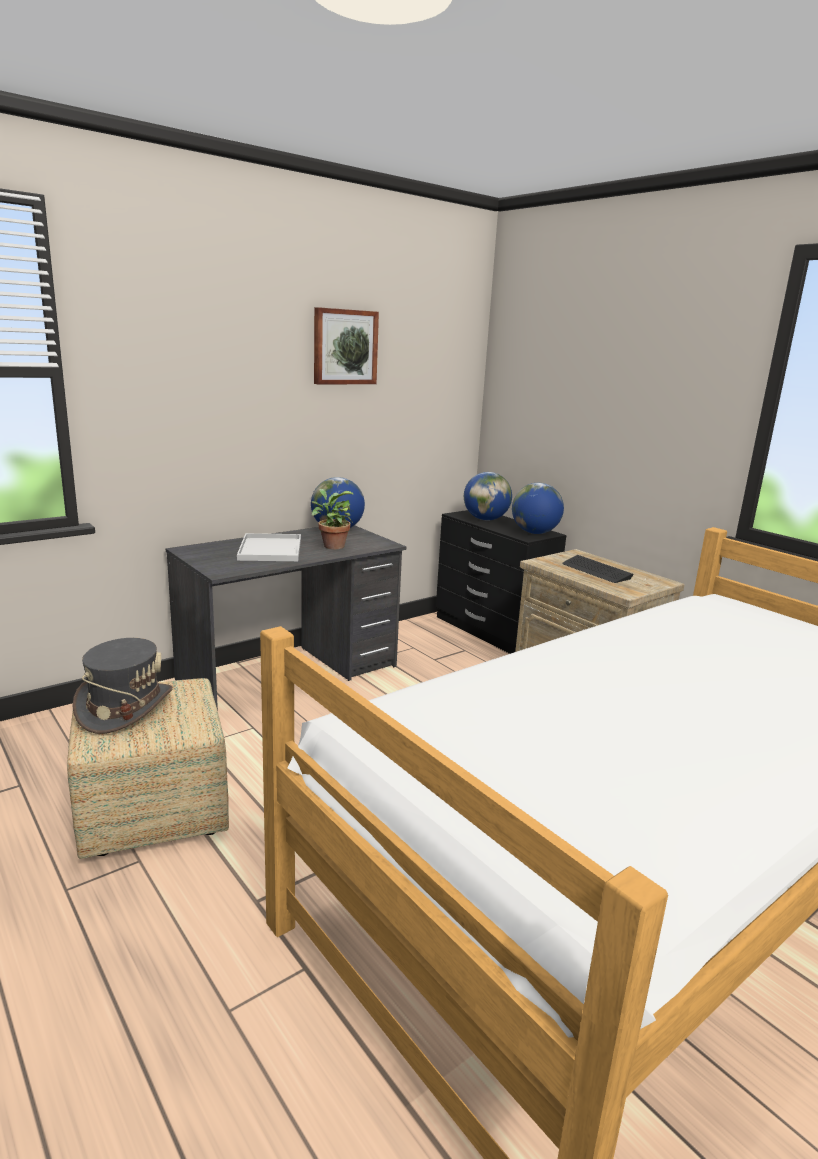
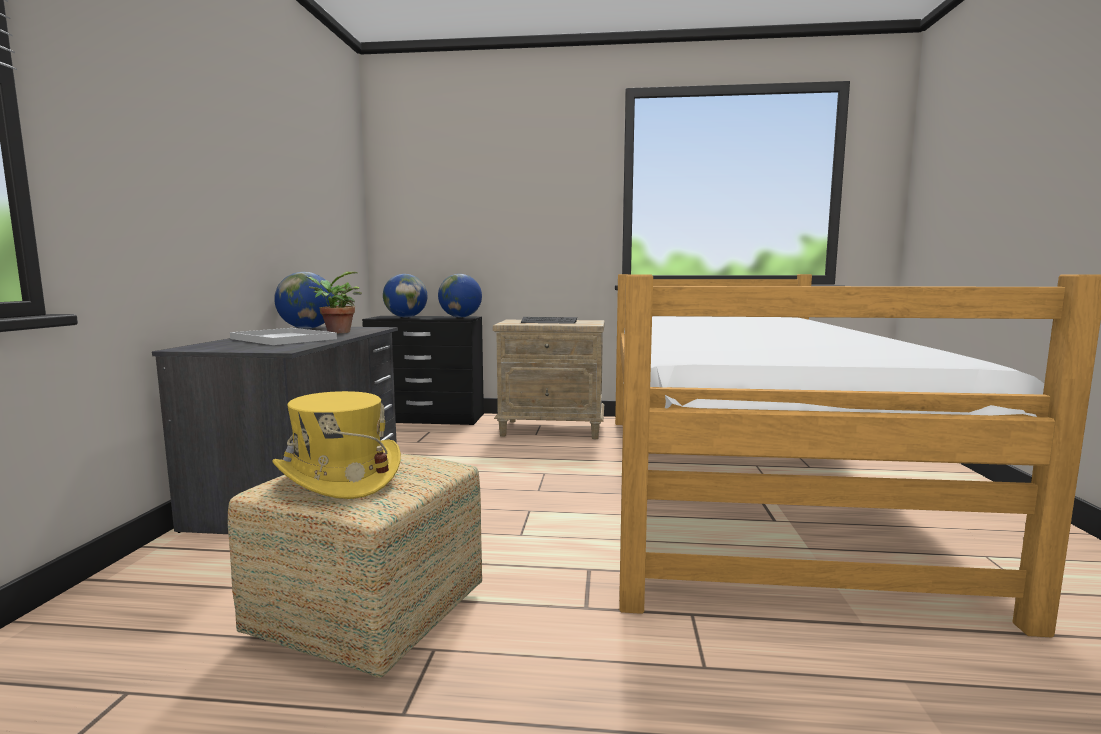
camera: 45 degrees left, 10 degrees down
(124, 707) = (339, 477): grey hat -> yellow hat
(344, 347) = (282, 141): picture -> none

